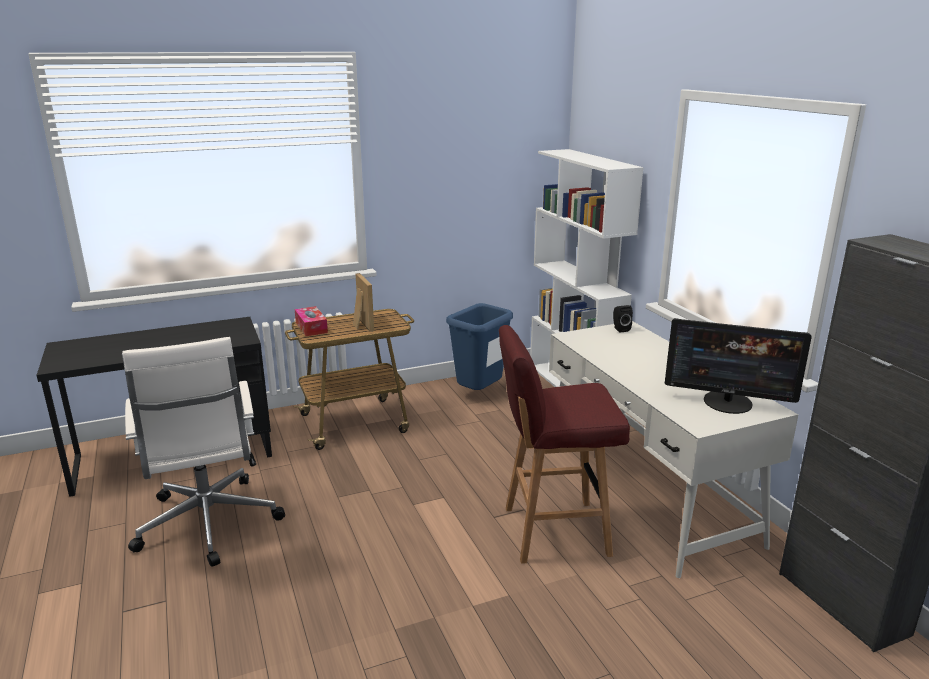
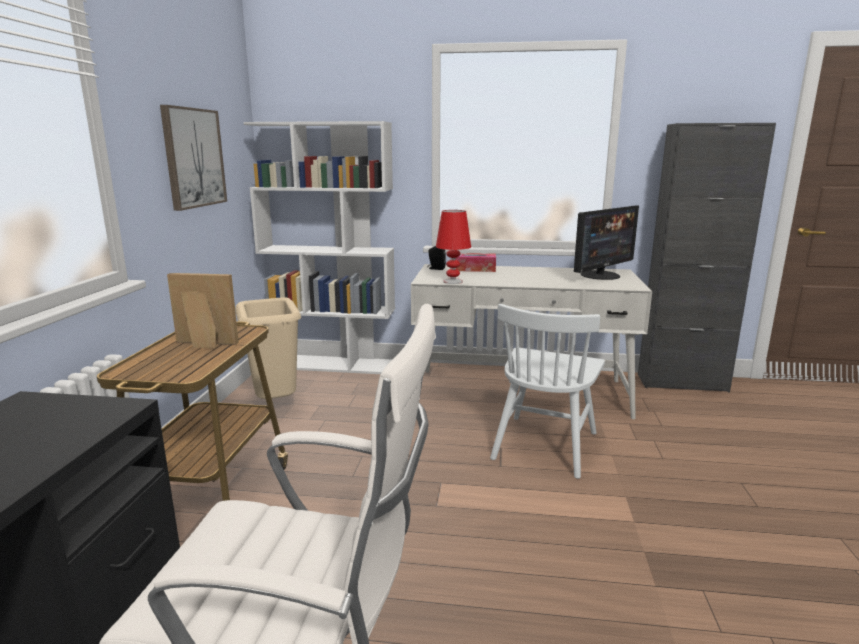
camera: 60 degrees left, 5 degrees down
(311, 327) = (148, 369): tissue box -> tissue box (474, 269)
(462, 185) = (193, 158): none -> picture
(479, 395) = (275, 405): blue trash can -> beige trash can
(553, 531) = (544, 445): red stool -> white chair
(581, 346) = (452, 281): none -> red table lamp

